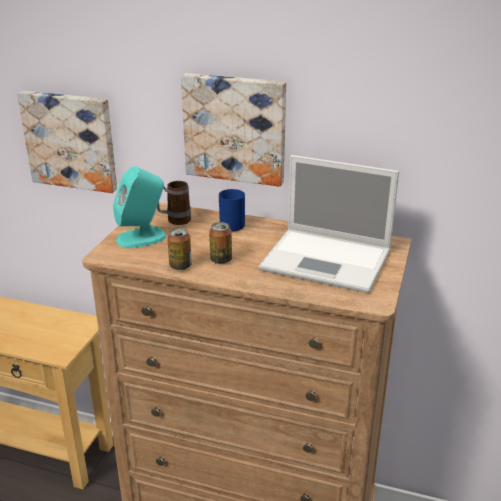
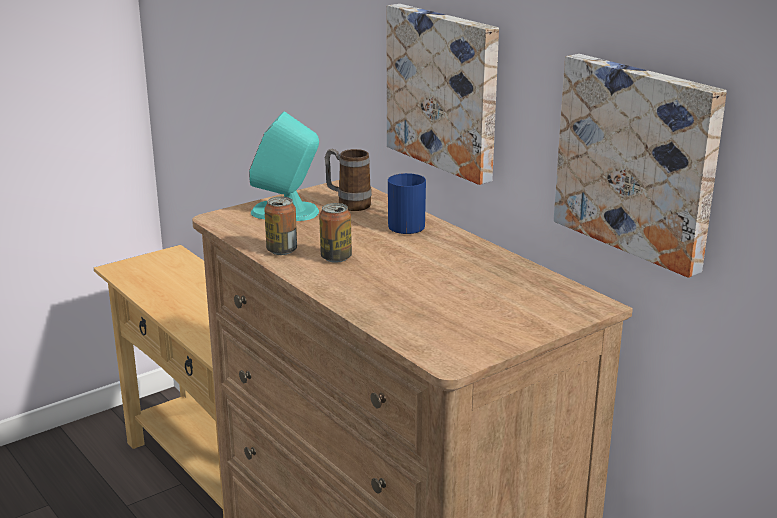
camera: 35 degrees right, 5 degrees down
(71, 140) = (296, 82): picture -> picture (639, 159)
(328, 260) = (466, 297): laptop -> none

